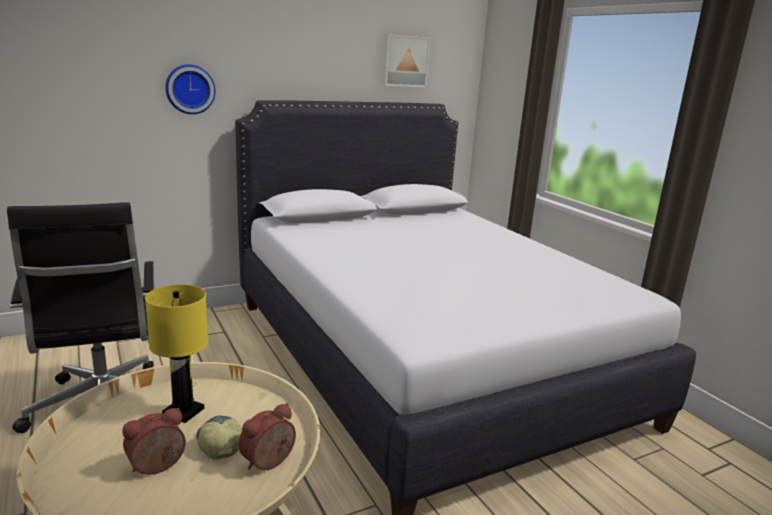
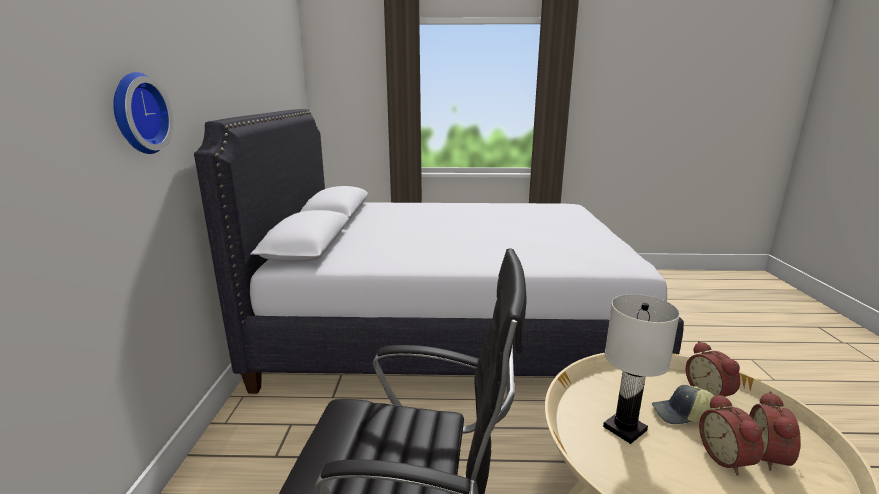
camera: 60 degrees left, 0 degrees up
(167, 495) = (770, 456): none -> alarm clock
(183, 412) = (625, 428): yellow table lamp -> white table lamp
(405, 61) = (275, 66): picture -> none

